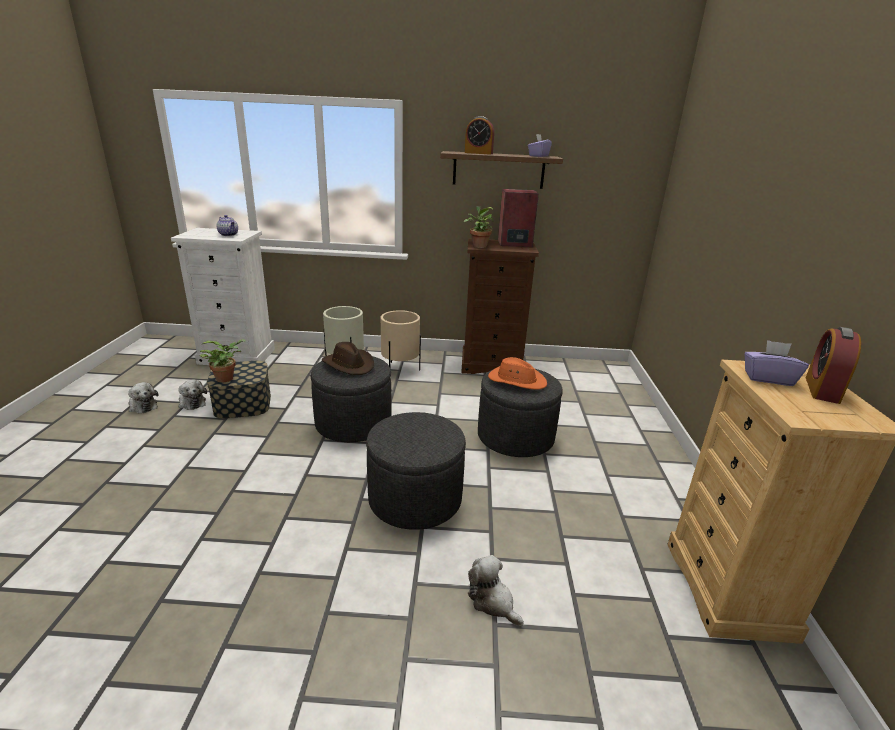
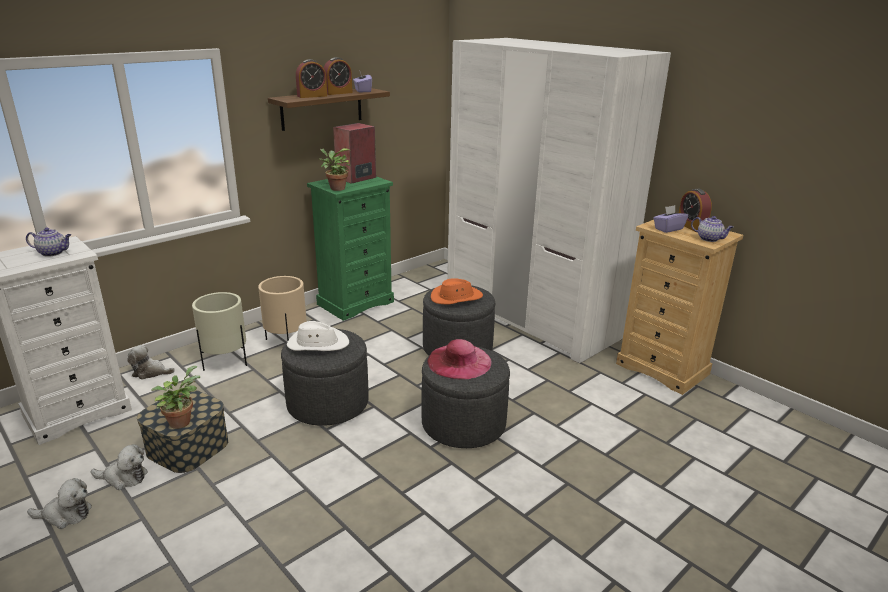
camera: 45 degrees left, 0 degrees up
(349, 364) = (317, 343): brown hat -> white hat
(415, 429) = (459, 361): none -> pink hat
(492, 365) = (355, 303): brown dresser -> green dresser
(492, 601) = (589, 445): plush toy -> plush toy (150, 372)
(510, 154) = (338, 93): none -> alarm clock
(636, 447) = (530, 317): none -> white wardrobe
(816, 414) = (709, 239): none -> teapot

